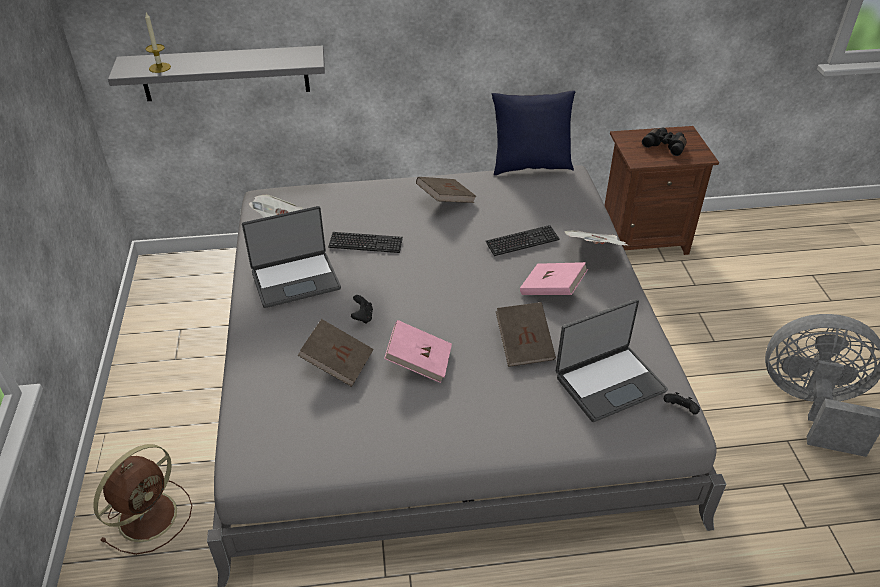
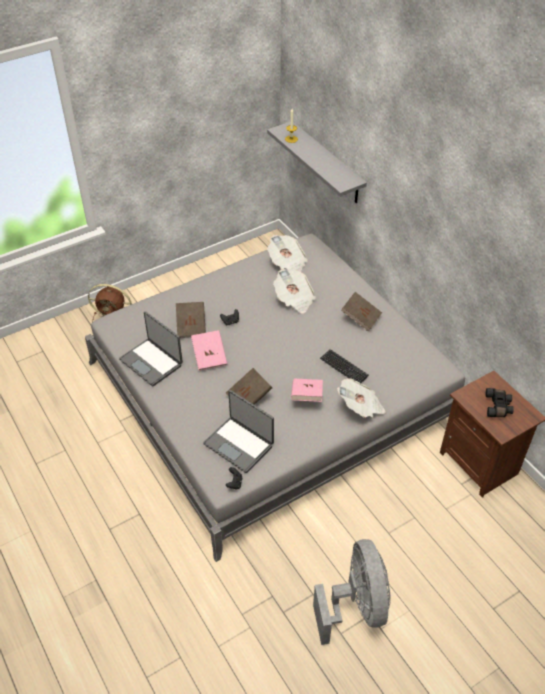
camera: 65 degrees right, 5 degrees up
(295, 279) = (245, 284): laptop -> laptop (152, 362)
(365, 244) = (294, 299): keyboard -> newspaper
(530, 166) = (435, 346): blue pillow -> none

